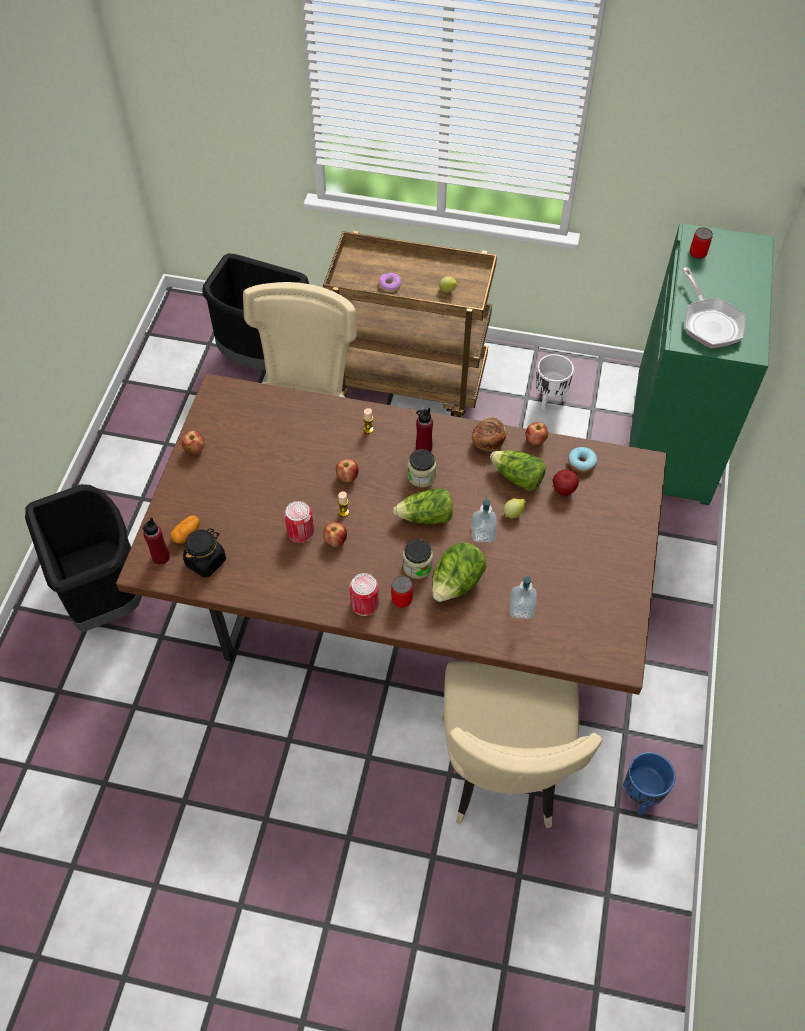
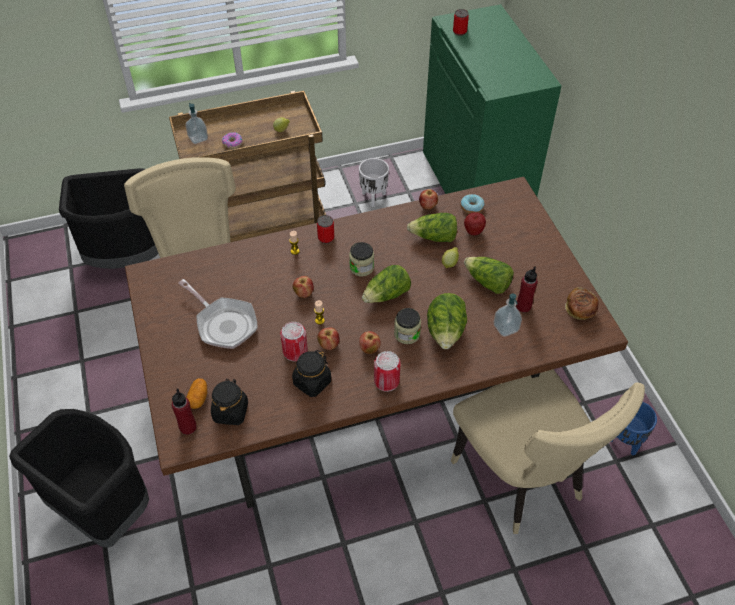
camera: 30 degrees left, 5 degrees down
(194, 450) = (158, 328): apple -> apple (369, 349)
(295, 570) = (312, 382): none -> black jar
(401, 599) = (413, 364): can -> can (326, 238)
(423, 448) = (348, 246): red bottle -> red bottle (523, 306)
(483, 533) = (438, 287): soap dispenser -> soap dispenser (198, 138)
(487, 442) = (393, 221): bread -> bread (580, 311)
(538, 552) = (487, 282): none -> lettuce
(710, 323) = (503, 73): frying pan -> frying pan (224, 324)

